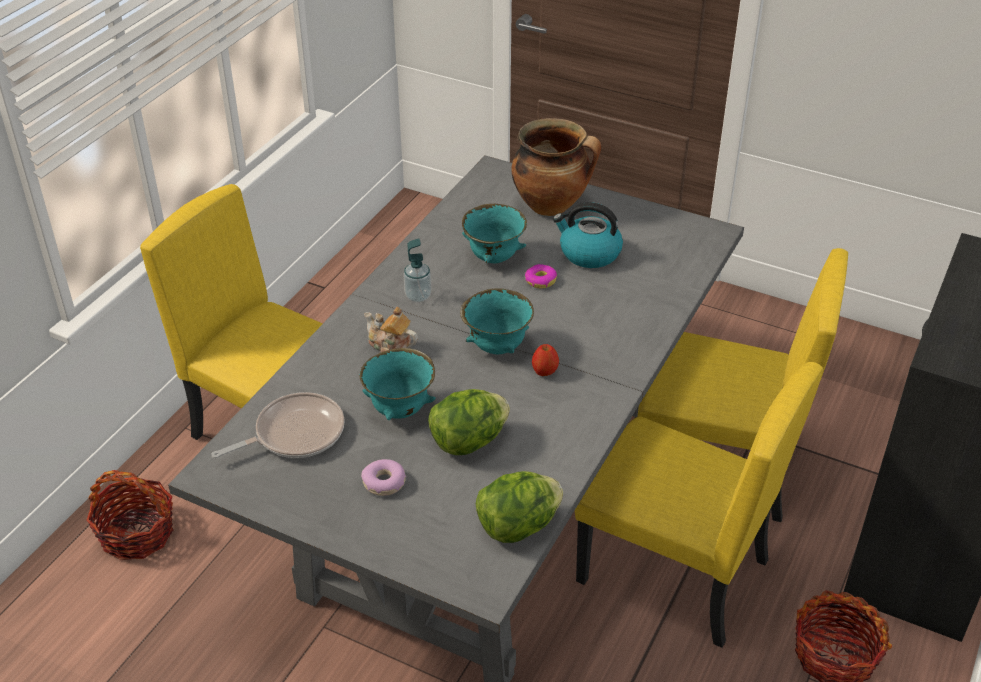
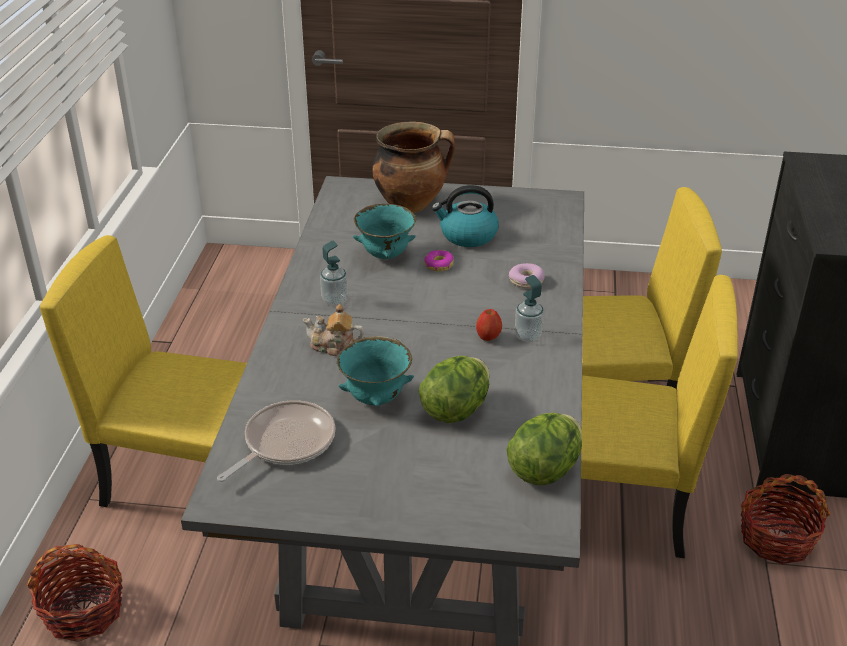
camera: 20 degrees left, 5 degrees down
(384, 483) = (398, 464): donut -> donut (526, 281)
(497, 347) = (433, 326): turquoise bowl -> none
(585, 380) = (528, 336): none -> soap dispenser

